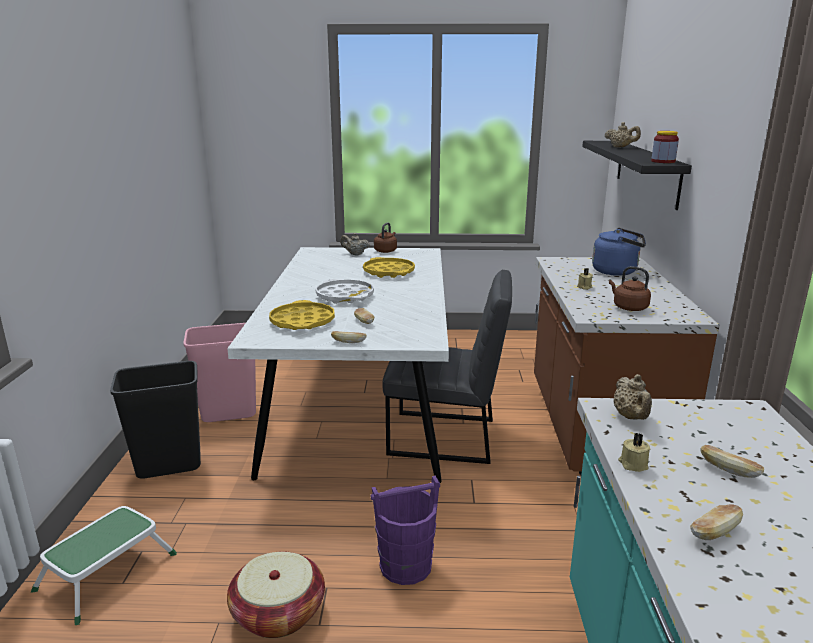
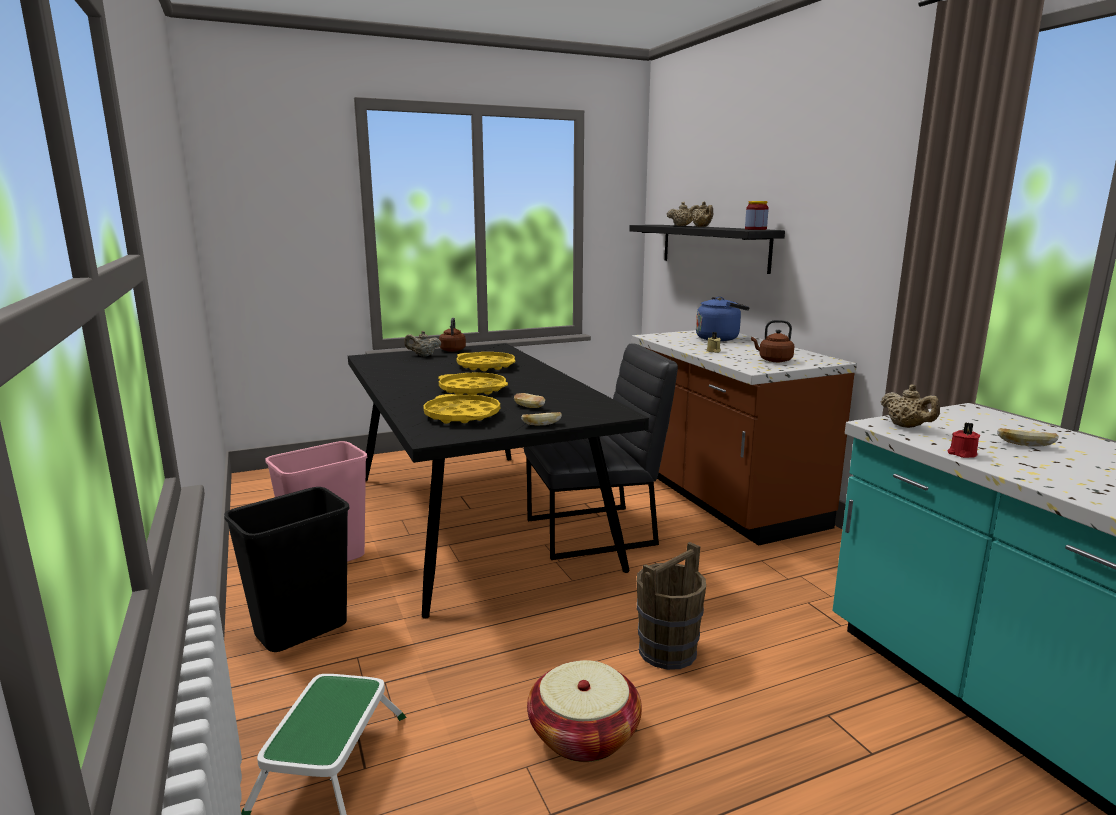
camera: 25 degrees left, 5 degrees down
(345, 296) = (472, 390): white tray -> yellow tray
(360, 403) = (475, 519): white dining table -> black dining table
(406, 565) = (668, 651): purple bucket -> brown bucket
(630, 151) = (702, 227): none -> beige teapot
(632, 464) = (962, 454): beige candle -> red candle
(714, 532) = (1082, 481): bread -> none

